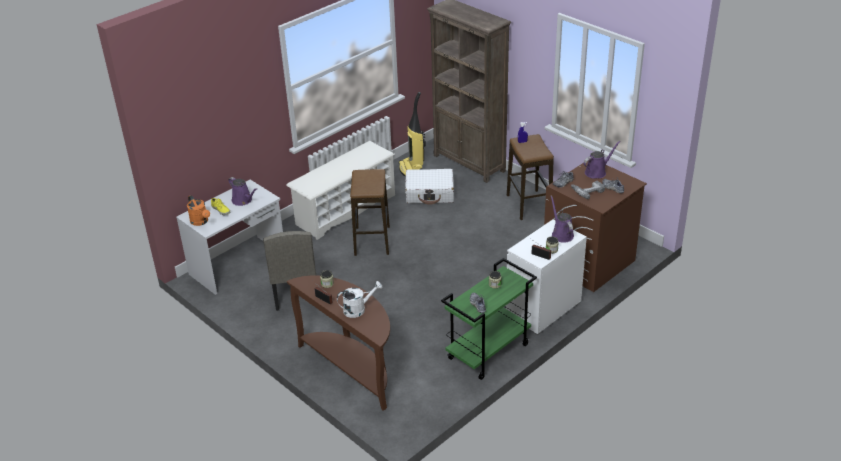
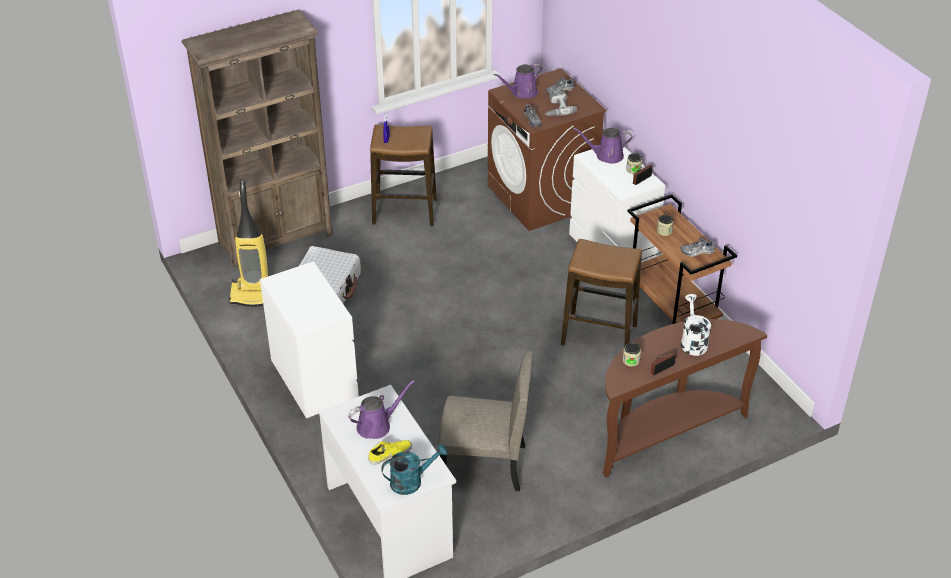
camera: 75 degrees left, 5 degrees up
(201, 222) = (412, 481): orange watering can -> turquoise watering can
(345, 209) = (314, 380): white shoe rack -> white dresser
(372, 241) = (405, 366): stool -> stool (598, 335)
(488, 352) = (672, 310): green cart -> brown cart
(597, 172) = (522, 93): purple watering can -> purple watering can turned 105 degrees counterclockwise

